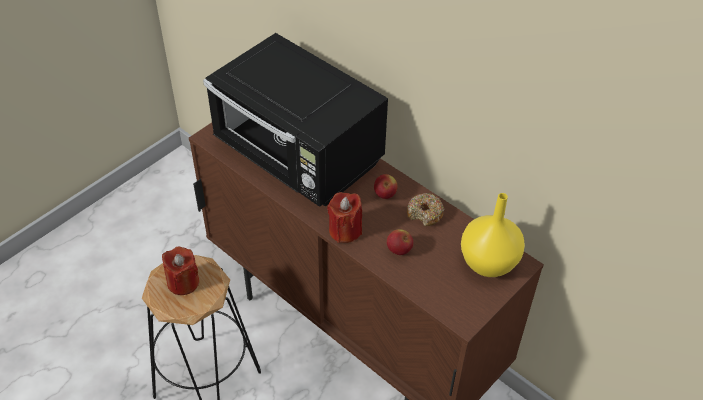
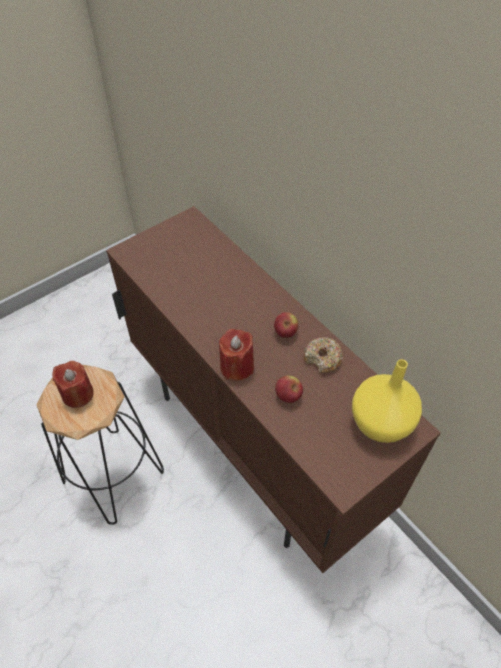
camera: 10 degrees right, 5 degrees up
(299, 157) = (207, 282): black microwave -> none

